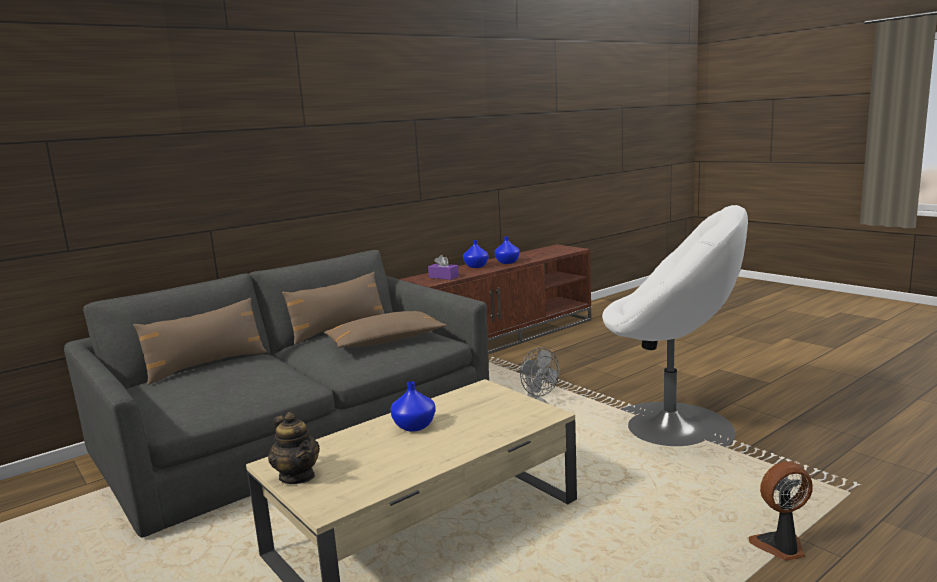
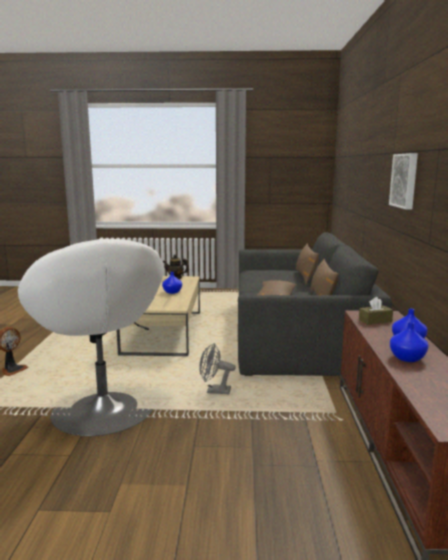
camera: 130 degrees right, 0 degrees up
(360, 153) = (405, 180): none -> picture
(443, 277) = (375, 321): purple tissue box -> brown tissue box
(672, 428) = (103, 409): white armchair -> white armchair turned 90 degrees counterclockwise

